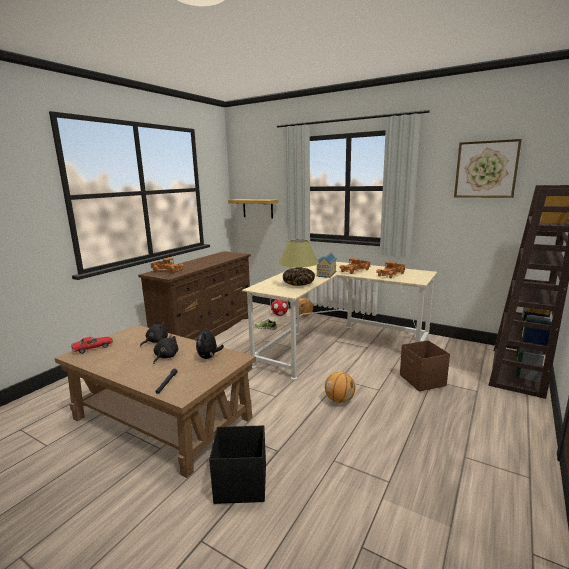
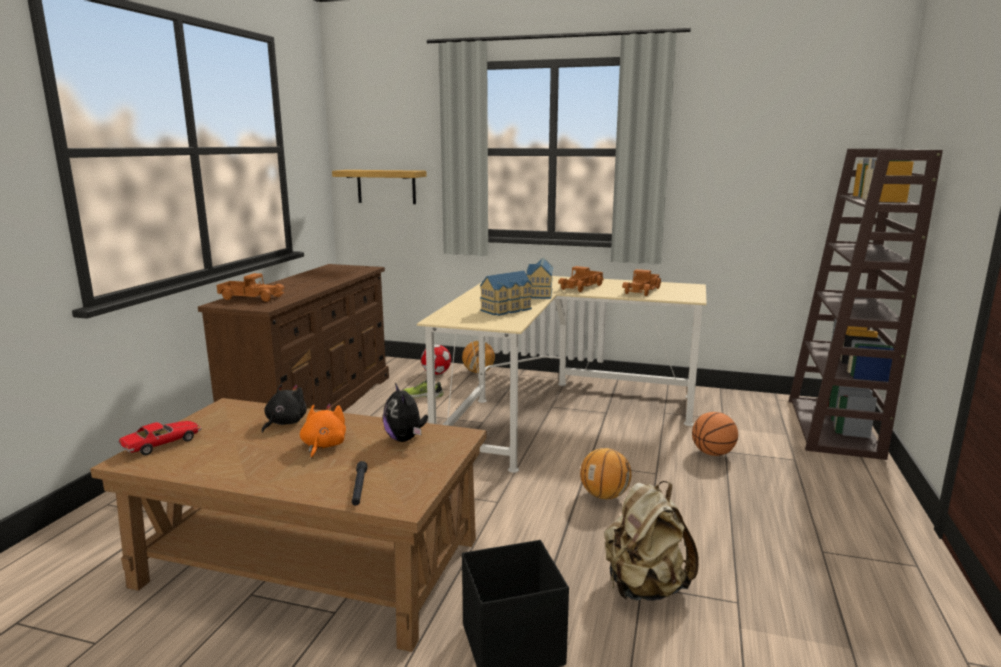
camera: 15 degrees left, 0 degrees up
(165, 357) = (323, 446): black plush toy -> orange plush toy
(299, 283) = (508, 309): table lamp -> toy house
(334, 462) = (644, 588): none -> beige backpack
(422, 381) = (712, 453): brown storage box -> basketball
(486, 169) = (773, 124): picture -> none

